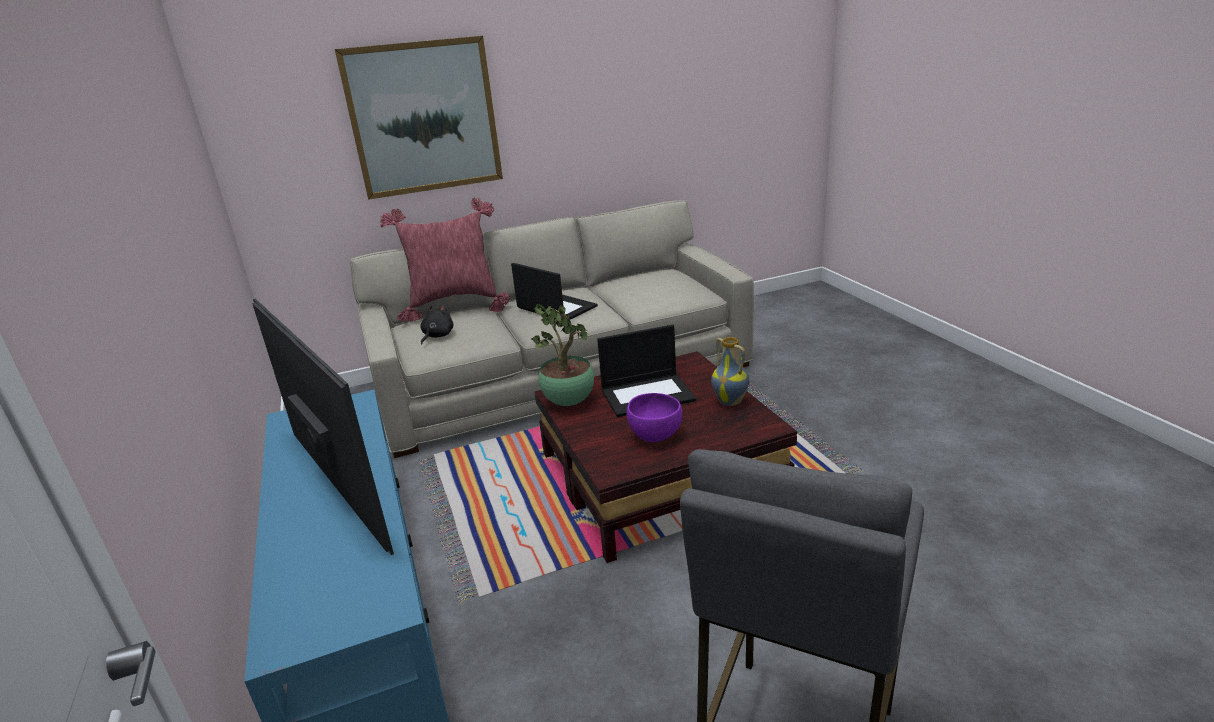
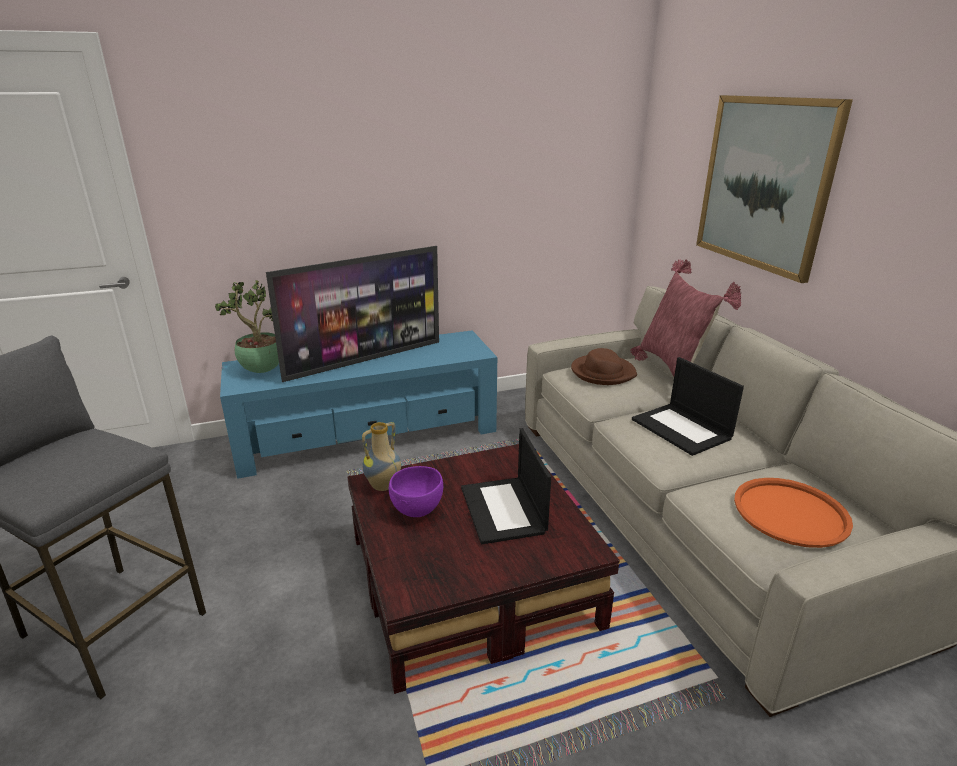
camera: 90 degrees right, 0 degrees up
(437, 336) = (602, 372): black plush toy -> brown hat
(555, 307) = (682, 429): laptop -> laptop turned 105 degrees clockwise
(570, 402) = (498, 461): potted plant -> potted plant (261, 371)
(661, 284) = (790, 512): none -> orange tray
(731, 401) = (473, 573): vase -> vase (383, 486)

